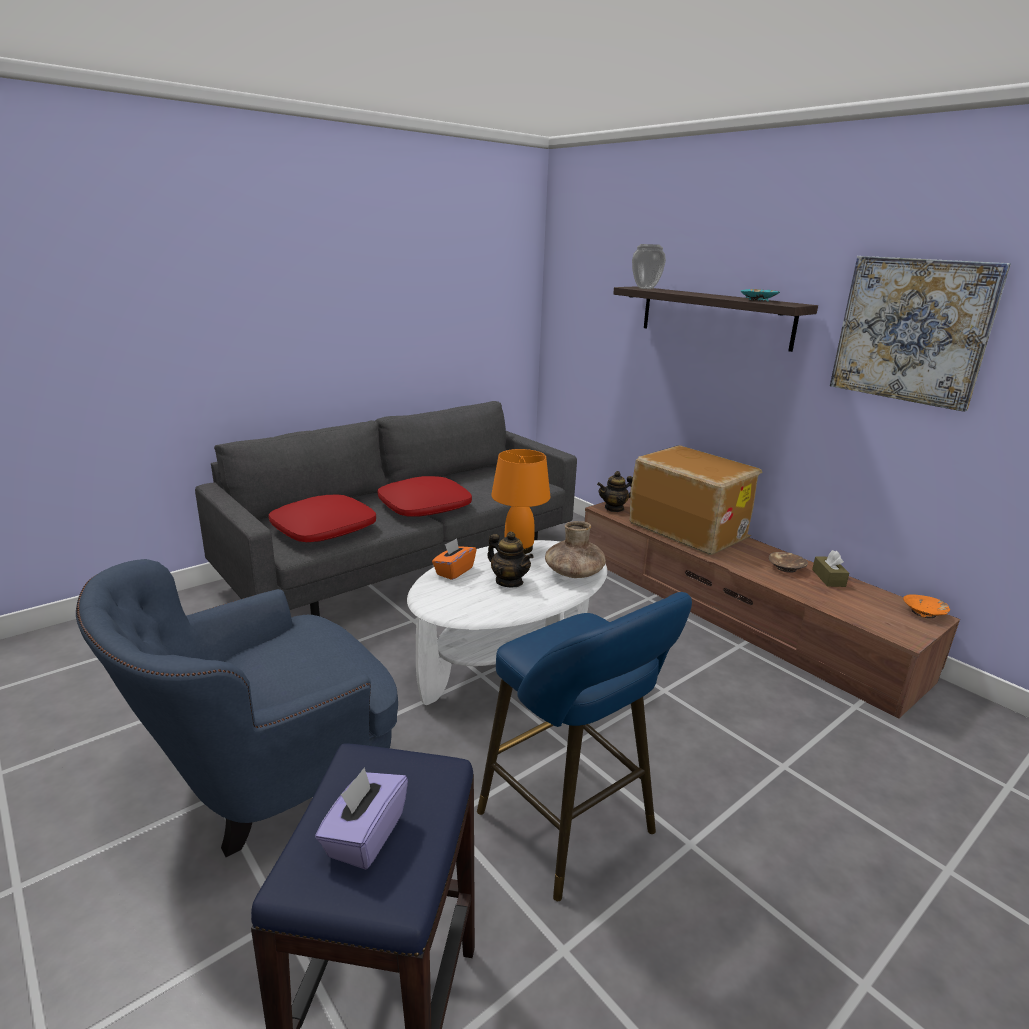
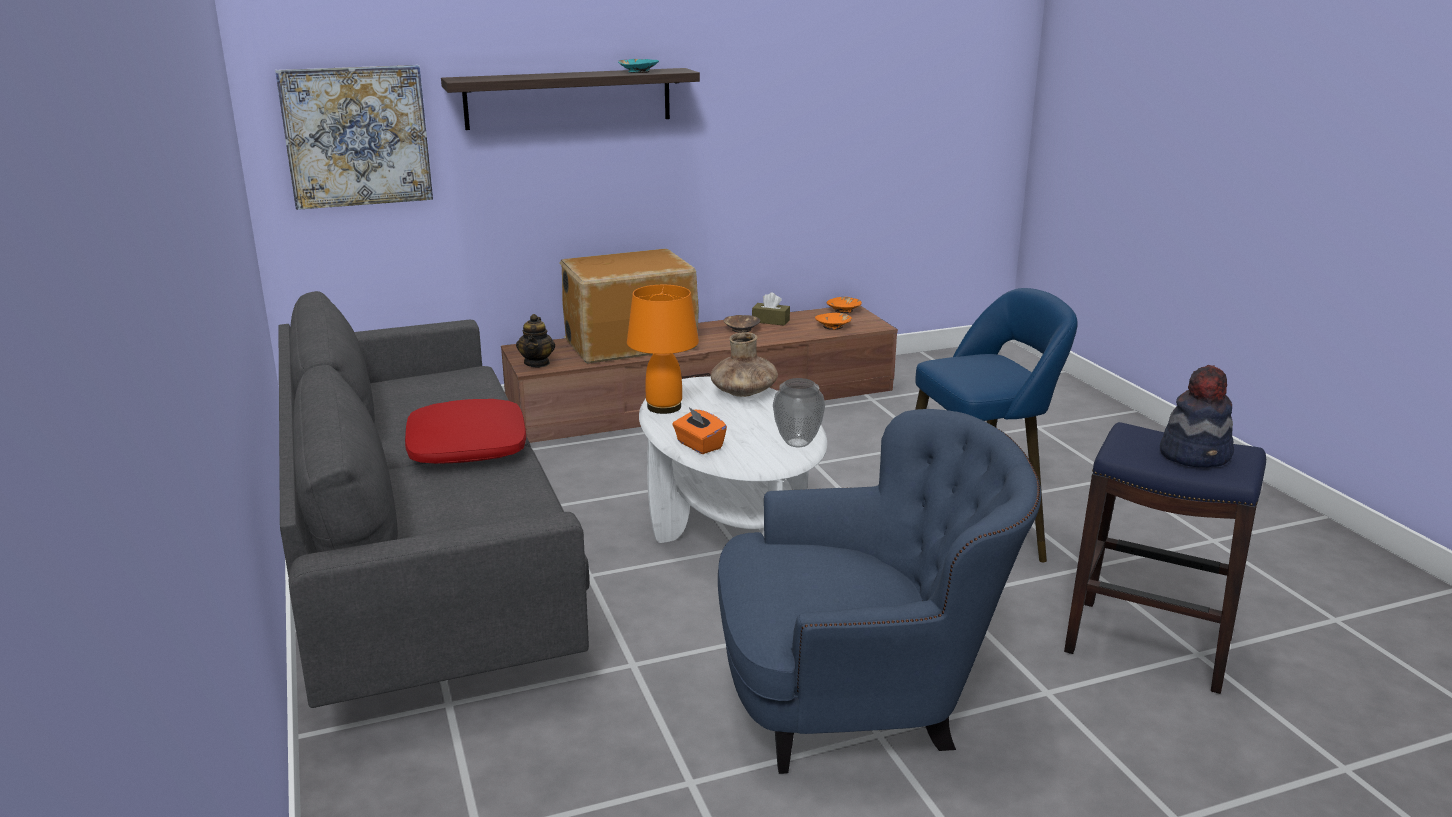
camera: 70 degrees left, 0 degrees up
(266, 777) = (860, 699): blue armchair -> blue armchair turned 75 degrees counterclockwise
(324, 529) = (484, 519): red pillow -> none
(364, 836) = (1196, 455): purple tissue box -> hat
(509, 581) = (742, 422): teapot -> none
(646, 288) = (480, 78): vase -> vase (798, 443)
(864, 612) = (833, 326): none -> orange bowl
(912, 330) = (772, 78): picture -> picture (357, 136)

